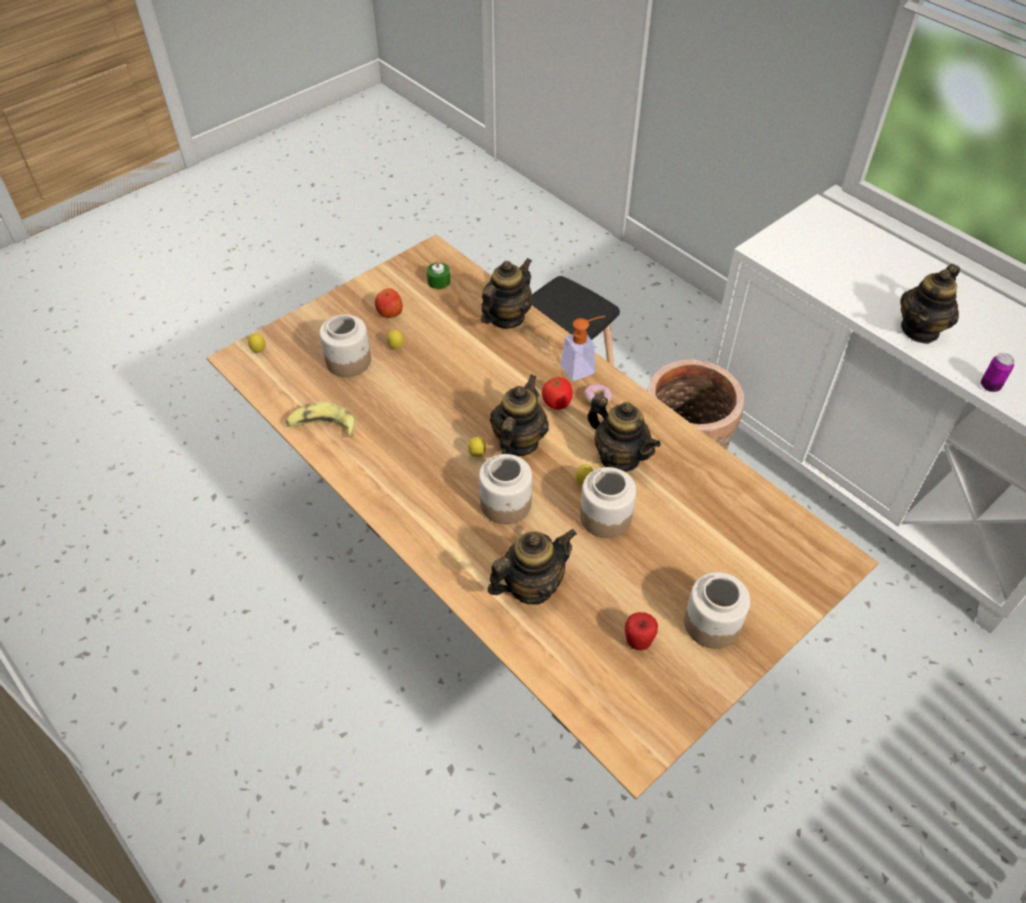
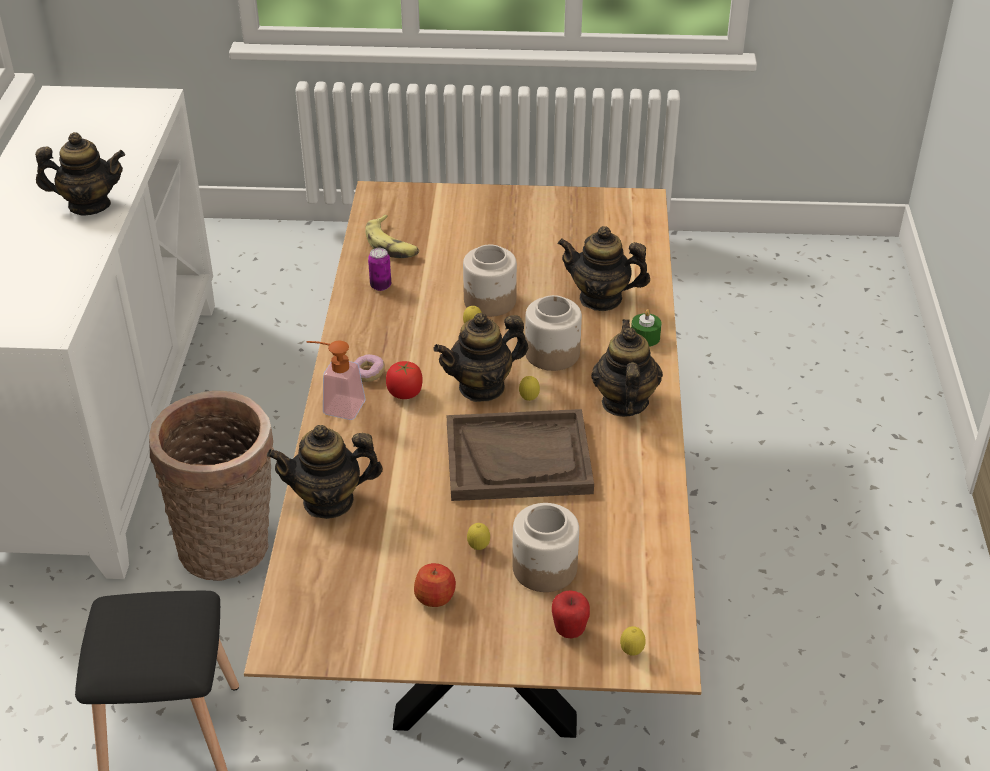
camera: 135 degrees left, 10 degrees down
(322, 426) = (642, 516): banana -> banana (392, 245)
(435, 411) = (518, 458): none -> brown tray
(439, 281) = (333, 597): green candle -> green candle (645, 337)
(619, 457) = (419, 326): teapot -> teapot (624, 402)
(638, 641) = (569, 235): apple -> apple (569, 630)
(711, 623) = (510, 217): jar -> none
(990, 386) = (132, 156): can -> can (380, 286)

